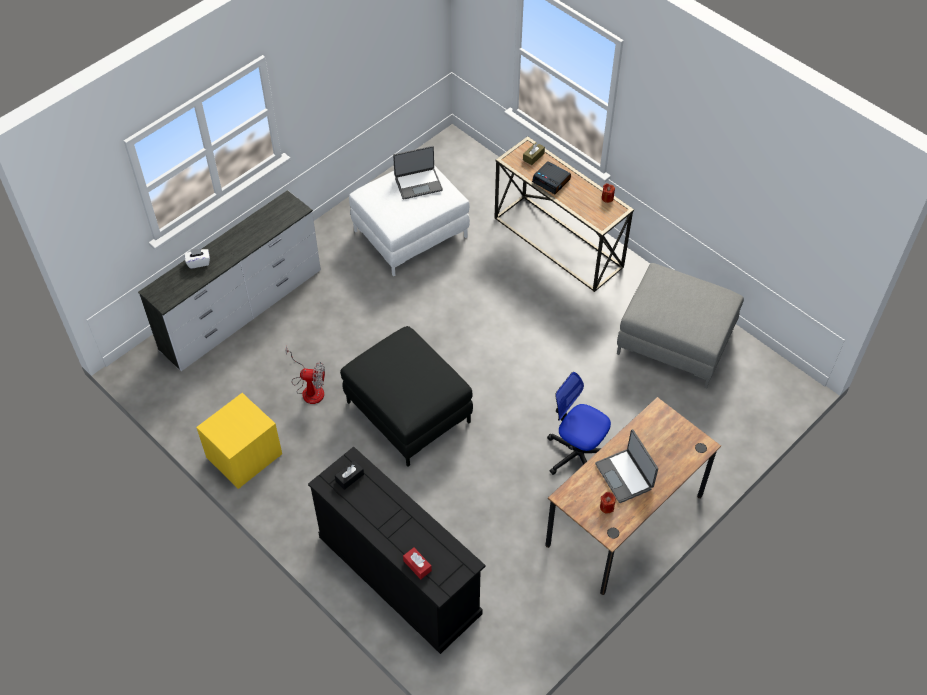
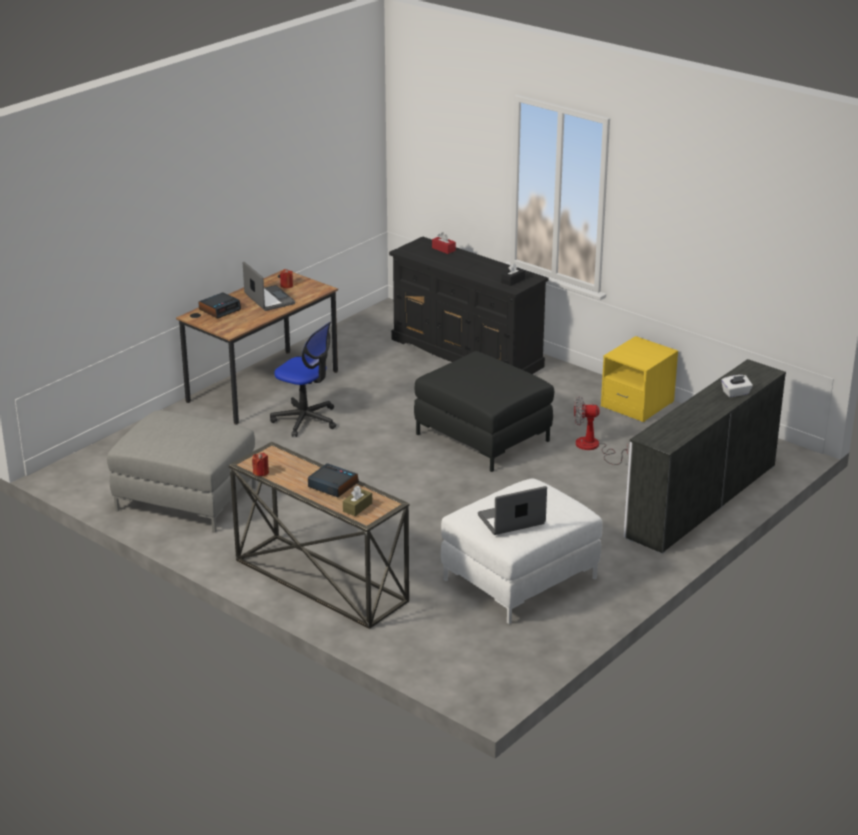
camera: 175 degrees right, 25 degrees down
(676, 457) = (220, 309): none -> alarm clock

